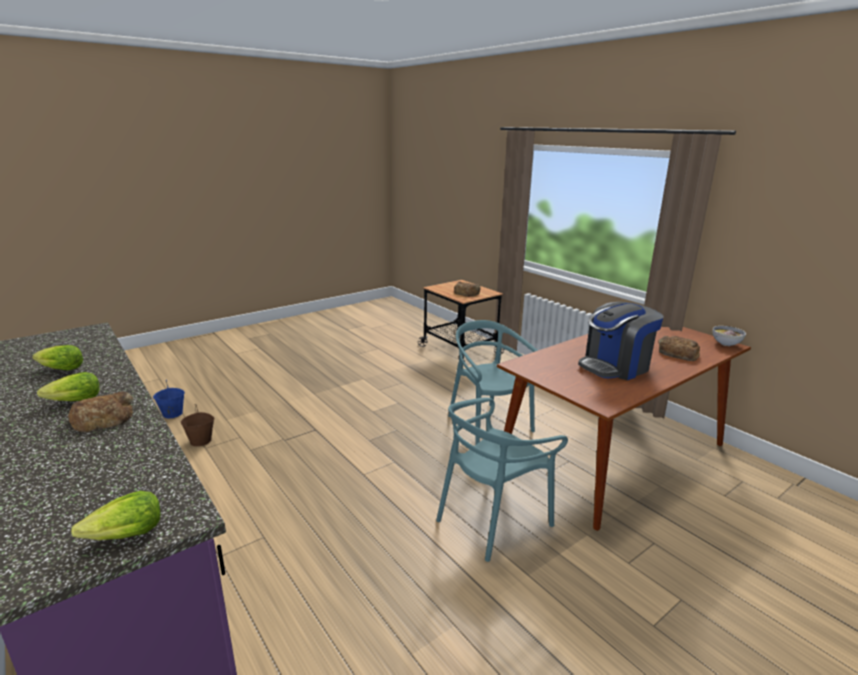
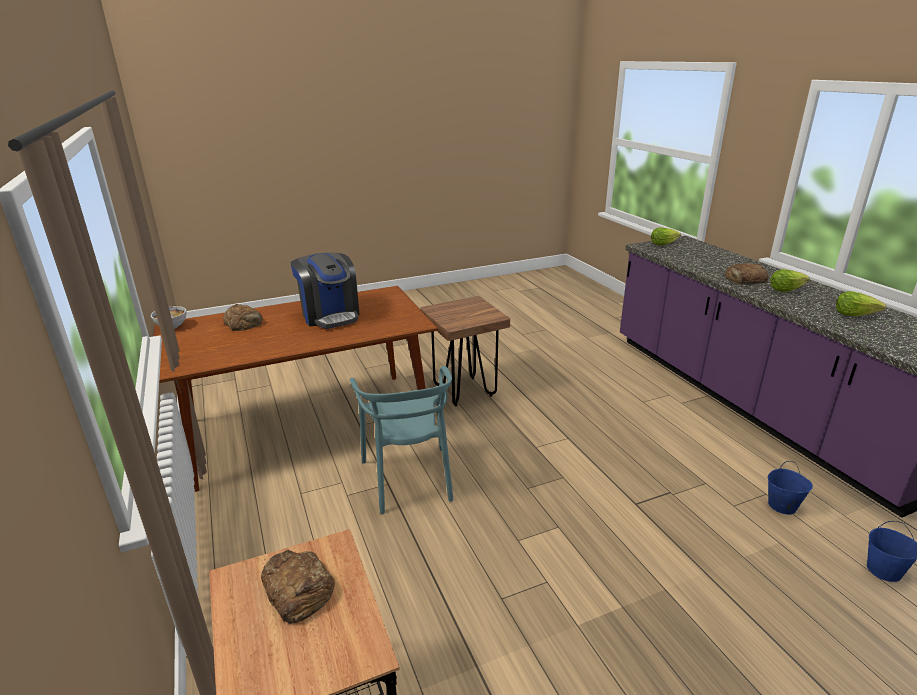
camera: 165 degrees left, 5 degrees up
(201, 441) = (781, 506): brown bucket -> blue bucket
(492, 520) = (465, 391): turquoise chair -> brown stool
(615, 366) = (330, 315): coffee machine -> coffee machine turned 75 degrees clockwise

